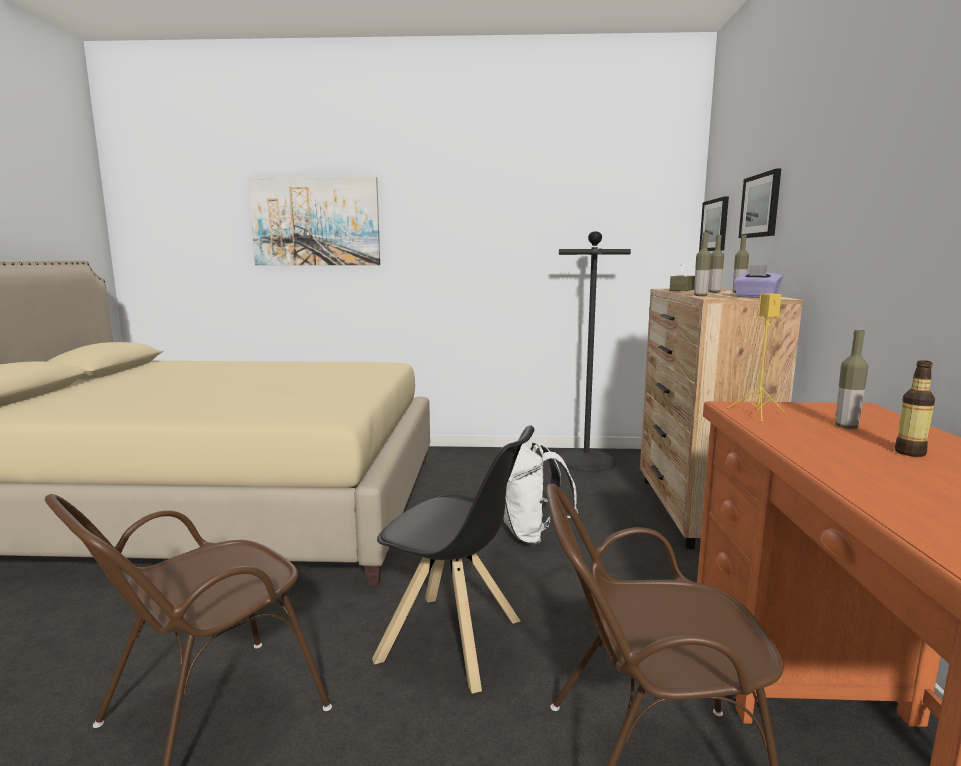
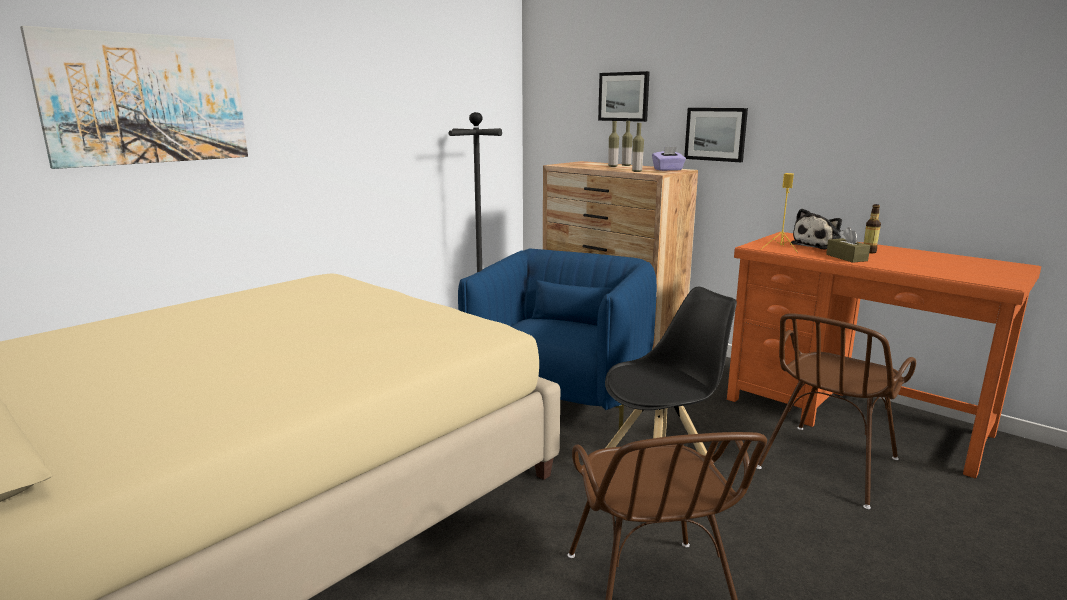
camera: 50 degrees left, 5 degrees up
(533, 535) = (562, 394): white backpack -> blue armchair
(682, 290) = (577, 165): brown tissue box -> brown tissue box (846, 257)
(715, 225) = (550, 106): picture -> picture (715, 134)
(846, 426) = (819, 246): bottle -> plush toy

